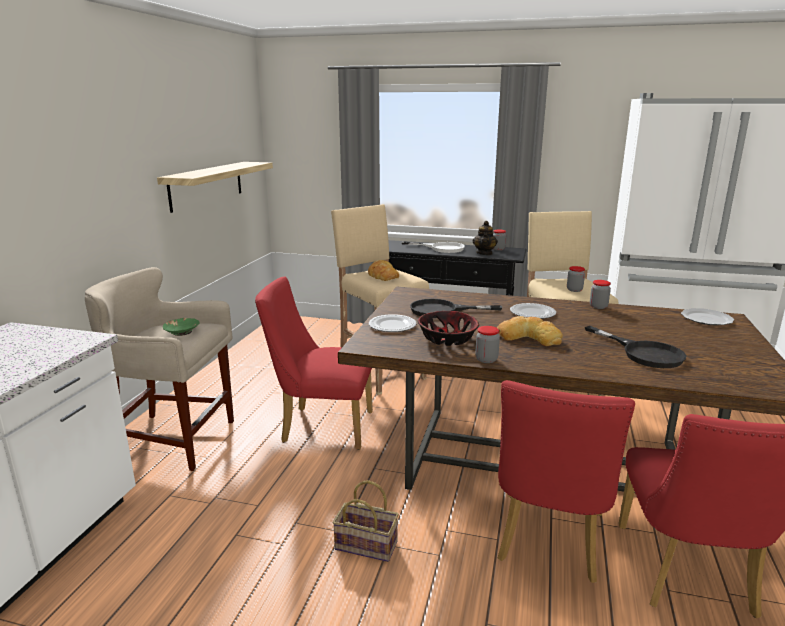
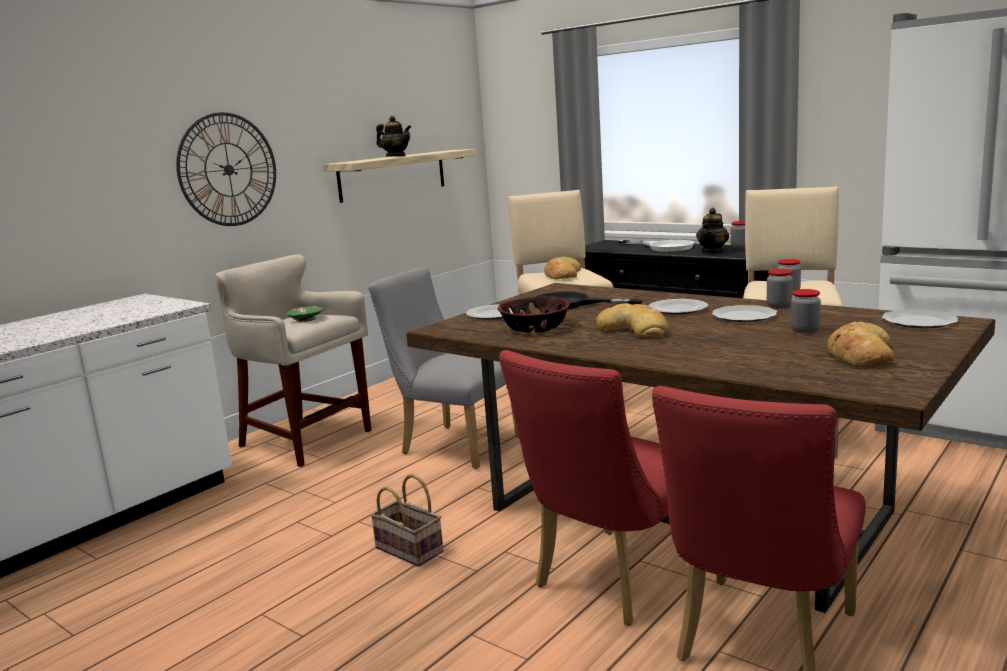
camera: 25 degrees right, 5 degrees down
(79, 186) = (228, 169): none -> wall clock
(216, 170) = (396, 156): none -> teapot
(320, 427) = (454, 444): red chair -> grey chair
(486, 359) = (549, 345): jar -> jar (804, 330)
(590, 319) = (745, 316): none -> plate
(643, 353) = (756, 349): black frying pan -> none
(716, 354) = (859, 354): none -> bread

